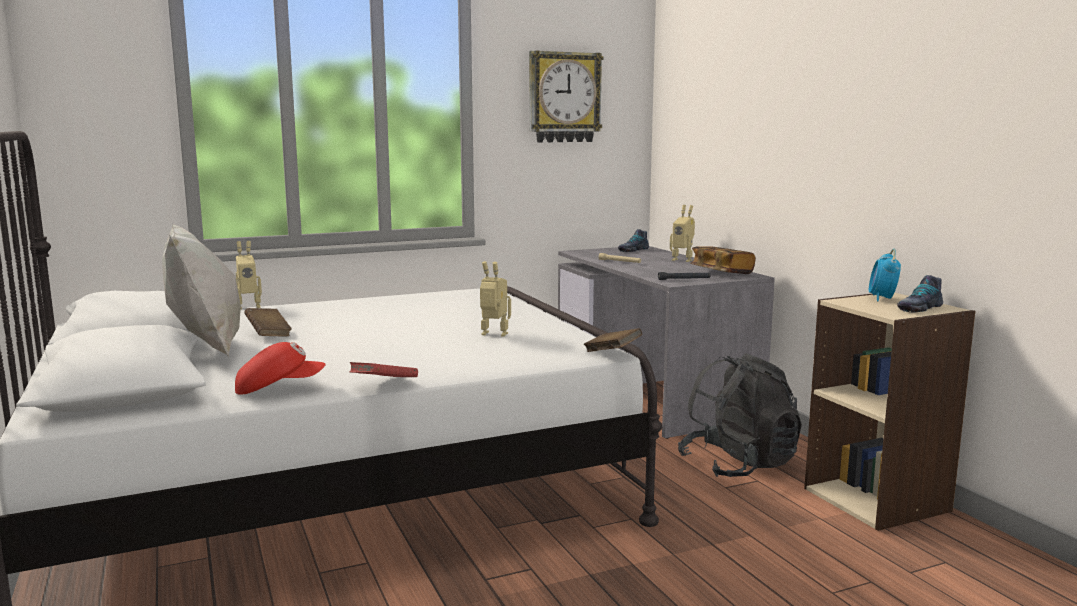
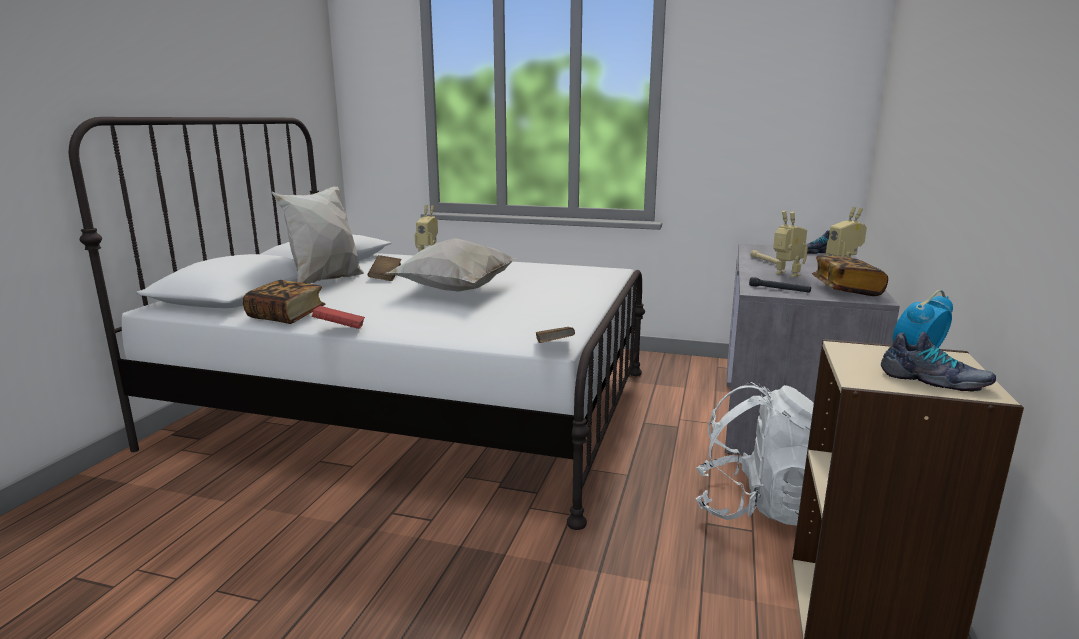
camera: 40 degrees right, 5 degrees up
(279, 389) = (286, 316): red cap -> book
(393, 332) = (454, 292): none -> white pillow
(493, 335) = (511, 309): toy robot -> toy robot (785, 275)
(564, 97) = (763, 85): wall clock -> none
(738, 465) = (758, 507): black backpack -> white backpack
(918, 308) = (934, 381): shoe -> shoe turned 150 degrees counterclockwise

